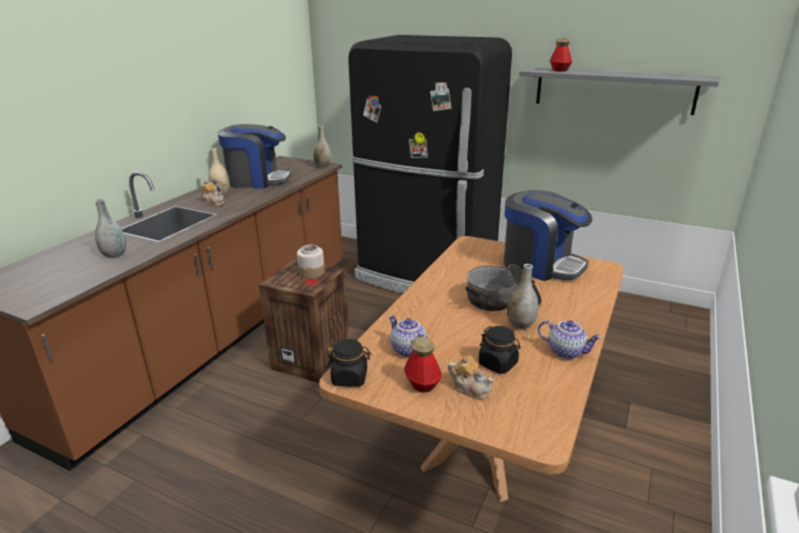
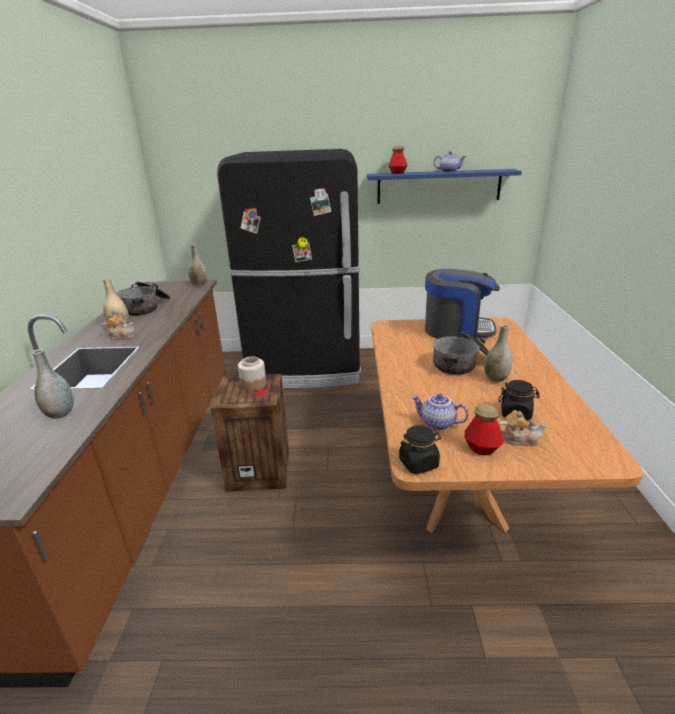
camera: 25 degrees left, 0 degrees up
(257, 180) = (146, 307): coffee machine -> cooking pot
(566, 351) = (548, 389): teapot -> teapot (449, 171)
(613, 90) = (438, 186): grey shelf -> blue shelf

